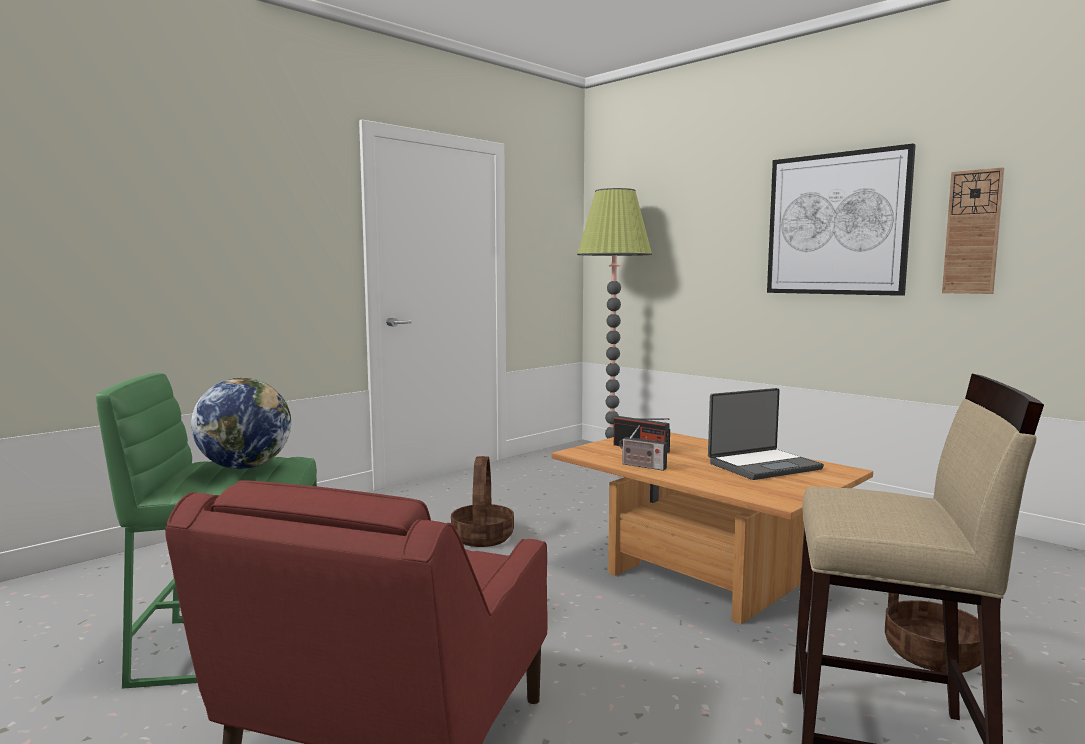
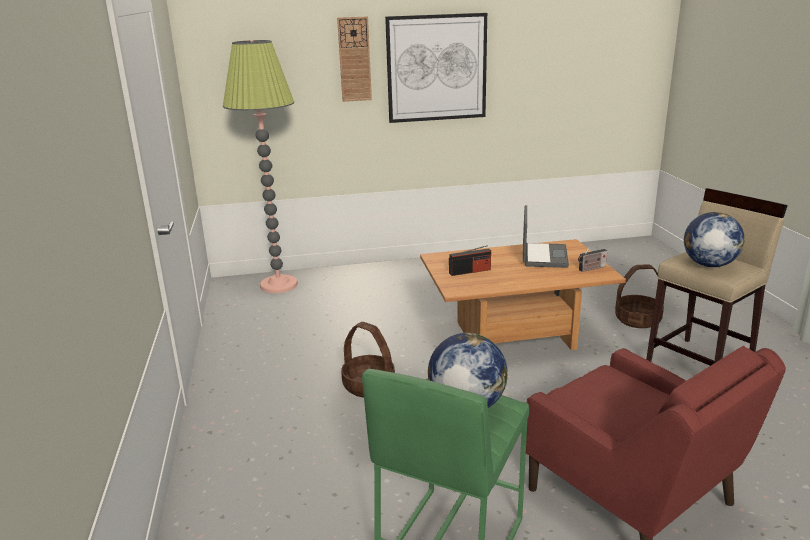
camera: 55 degrees left, 15 degrees up
(641, 466) = (510, 283): radio -> radio (591, 268)
(862, 505) = (708, 265): none -> globe
(972, 232) = (520, 73): wall clock -> wall clock (354, 59)

